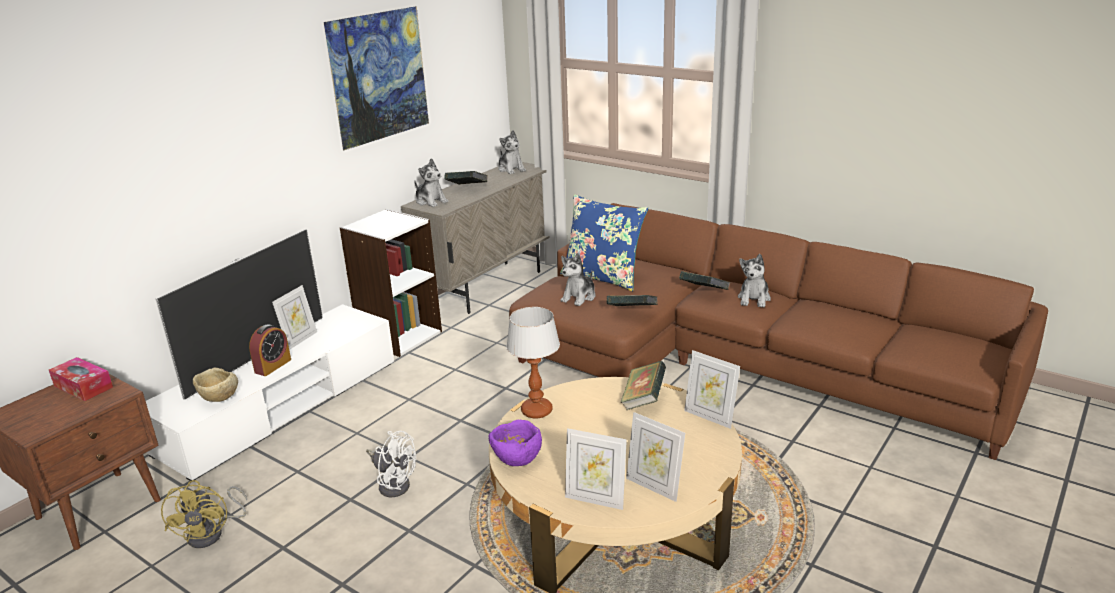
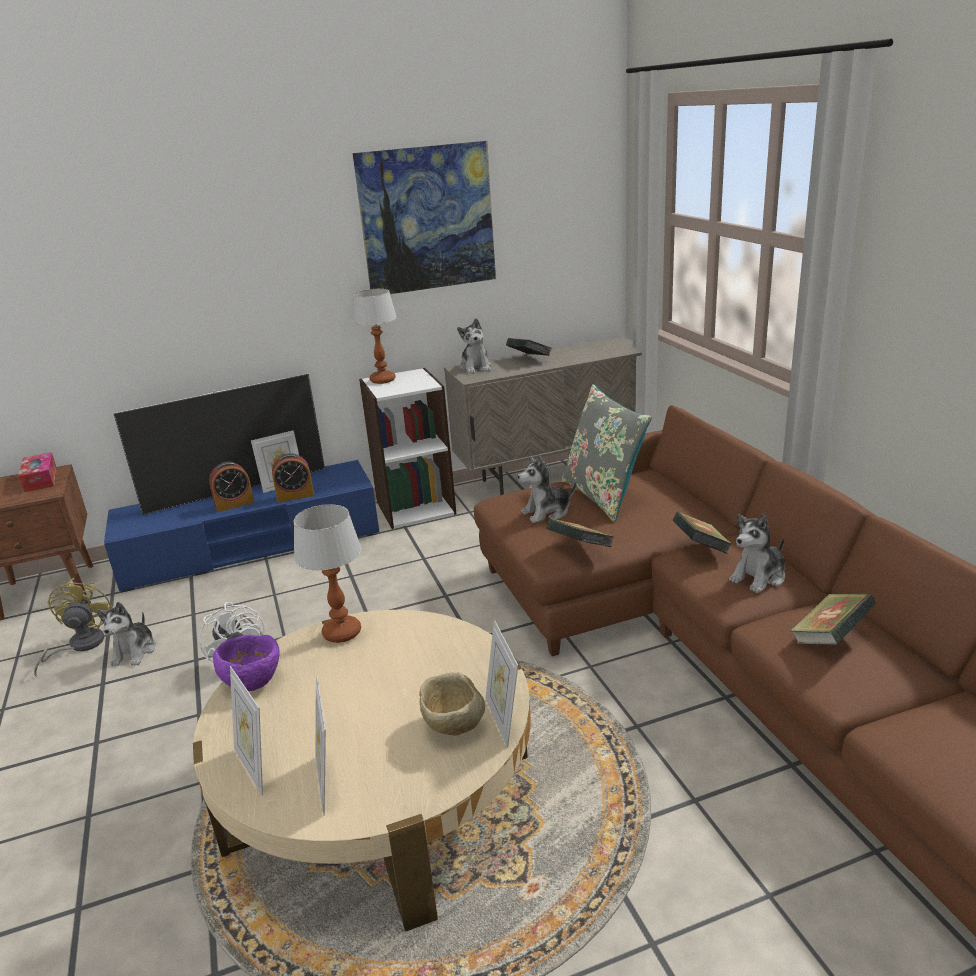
camera: 35 degrees right, 0 degrees up
(212, 533) = (80, 646): yellow fan -> yellow fan turned 150 degrees clockwise
(219, 399) = (163, 523): beige bowl -> beige bowl (453, 727)
(281, 406) = (252, 546): white tv stand -> blue tv stand
(325, 344) = (295, 496): none -> alarm clock
(365, 225) = (382, 380): none -> table lamp
(511, 169) = (604, 346): plush toy -> plush toy (135, 652)
(603, 277) = (603, 496): blue pillow -> grey pillow
(643, 399) = (460, 664): book -> book (829, 638)

